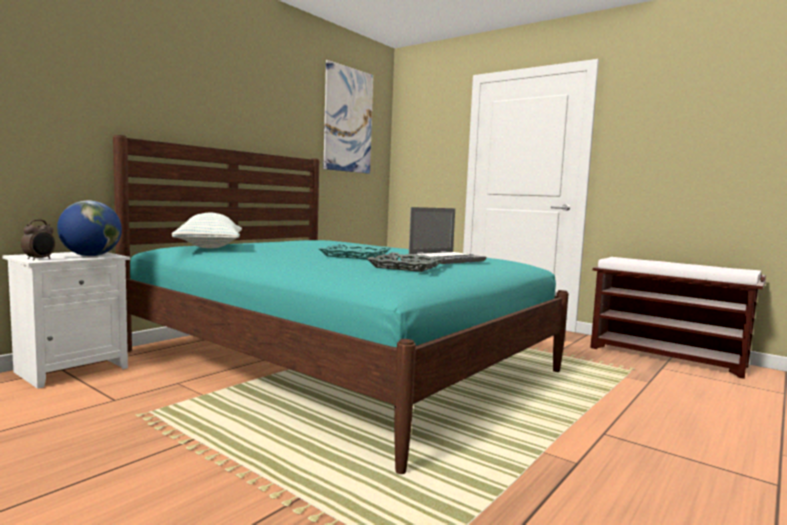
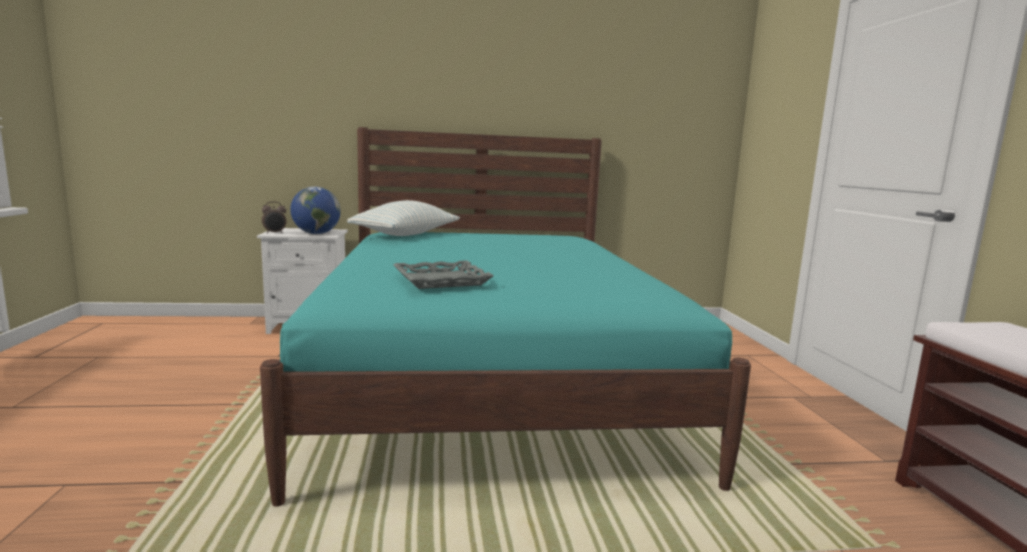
camera: 45 degrees right, 5 degrees up
(348, 120) = (662, 85): picture -> none
(355, 256) = (467, 260): turquoise tray -> none
(446, 259) = (550, 279): laptop -> none

